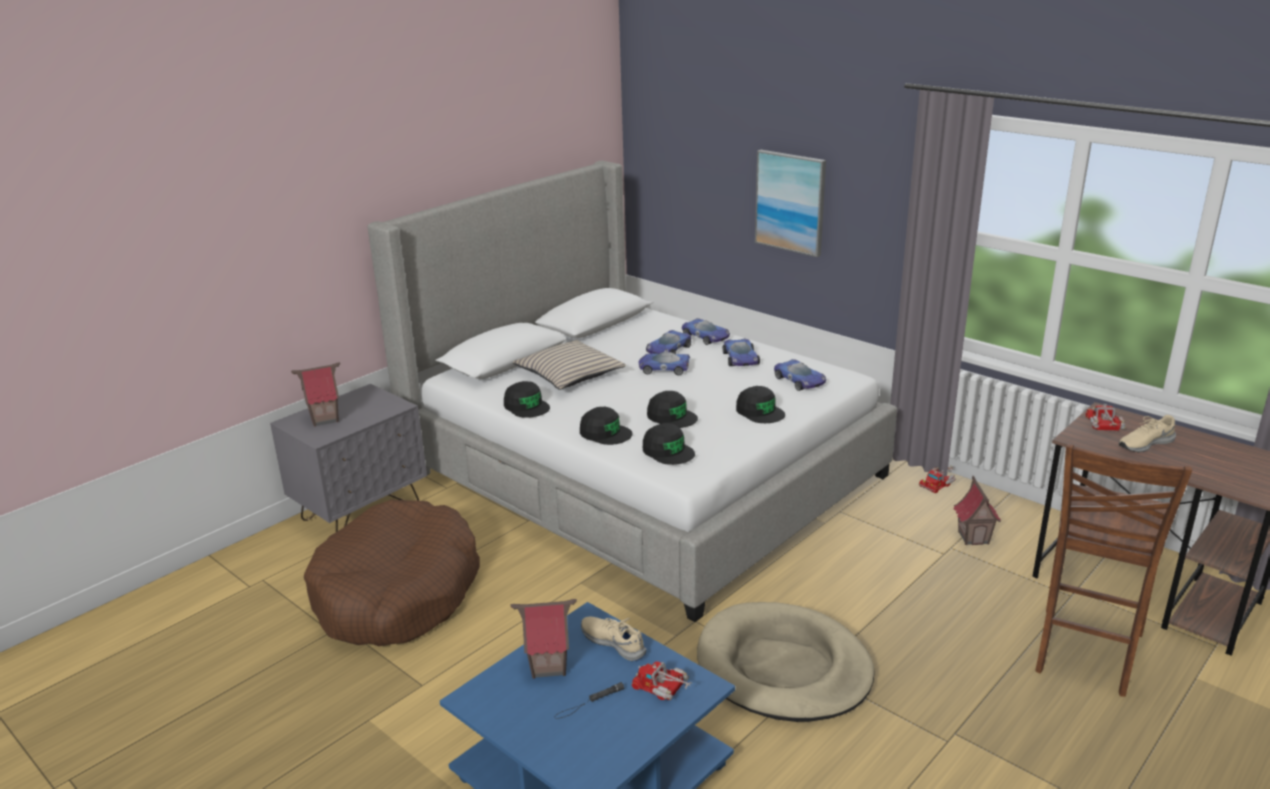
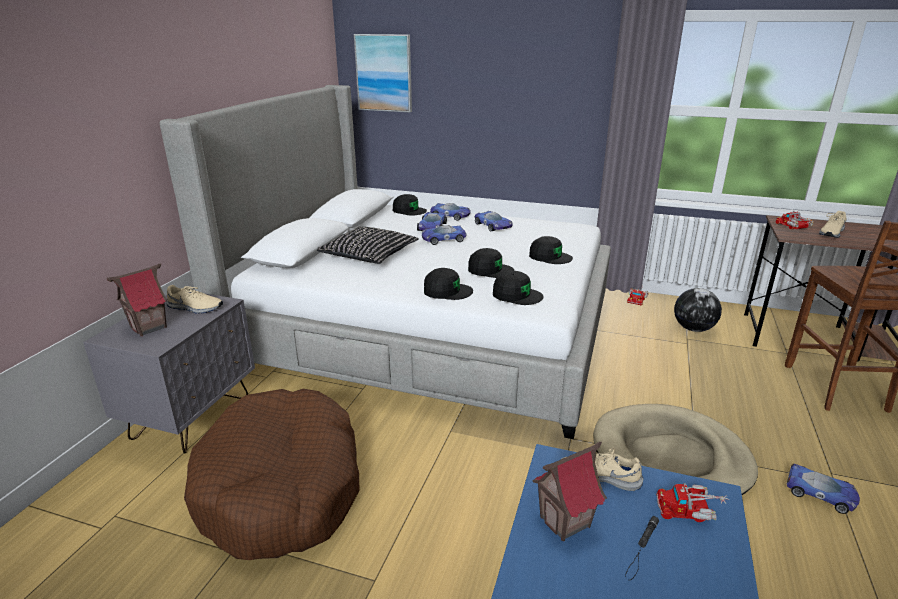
camera: 25 degrees left, 0 degrees up
(372, 407) = (195, 308): none -> beige shoe
(526, 406) = (355, 282): black cap -> black cap (409, 210)
(569, 375) = (369, 254): beige pillow -> black pillow
(790, 202) = (500, 103): picture -> picture (384, 73)
(800, 381) = (553, 233): toy car -> toy car (820, 493)
(974, 537) = (693, 329): toy house -> globe

